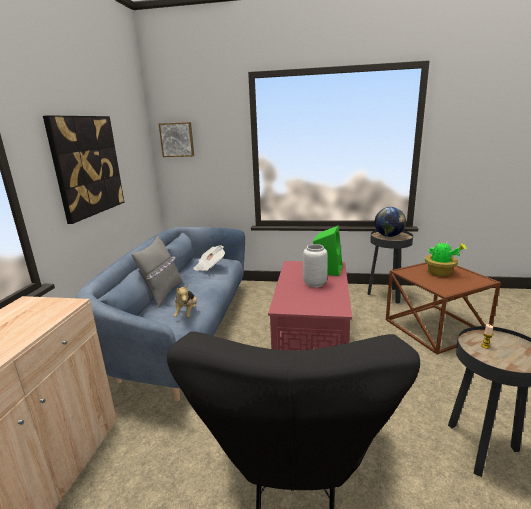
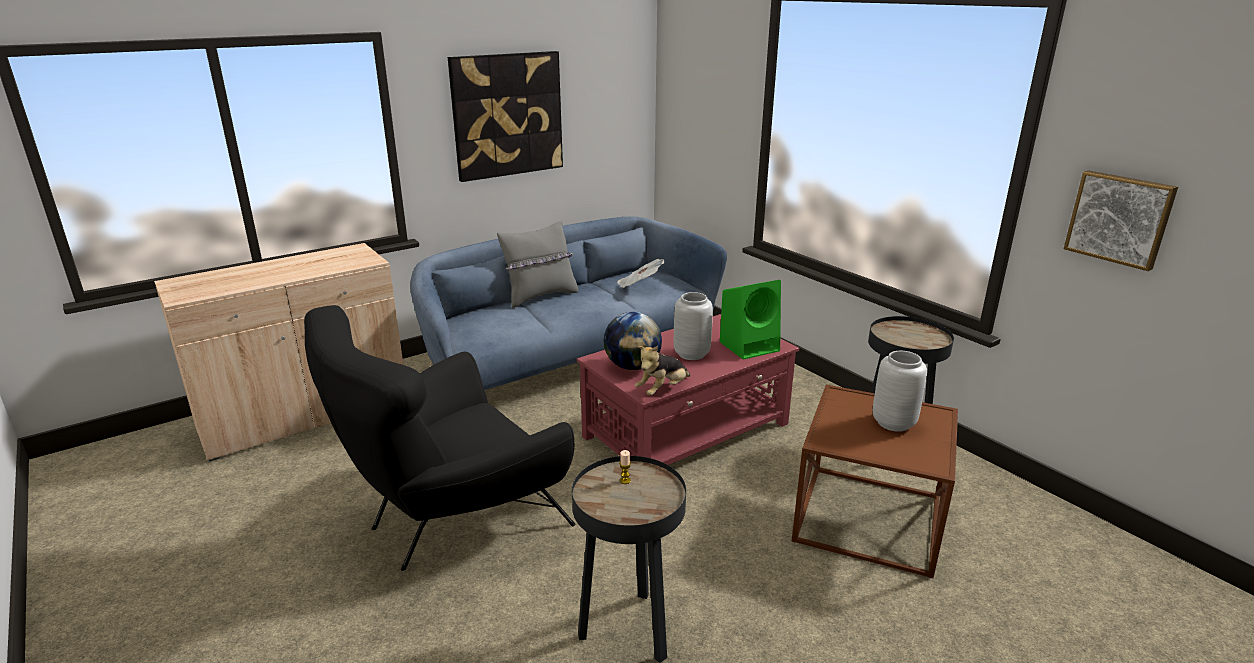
camera: 45 degrees right, 5 degrees up
(177, 139) = (681, 85): picture -> picture (1119, 218)
(187, 313) = (527, 326): plush toy -> plush toy (662, 390)
(388, 236) = (908, 333): globe -> globe (632, 366)
(440, 273) = (894, 423): potted plant -> grey vase

